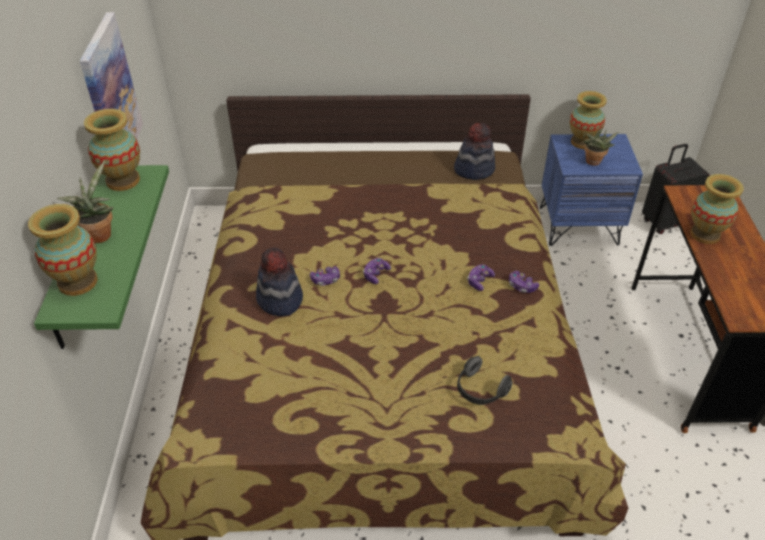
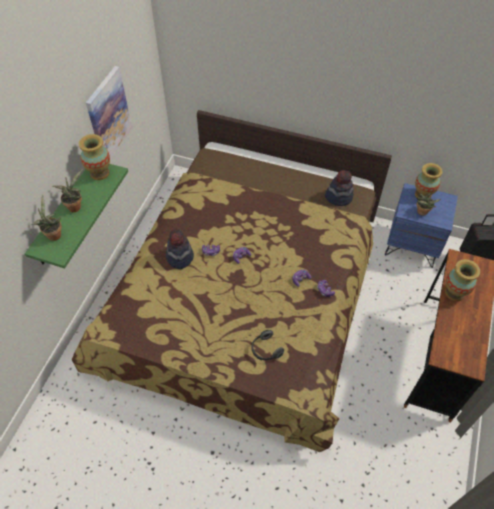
camera: 20 degrees right, 10 degrees up
(78, 282) = (53, 234): vase -> potted plant

